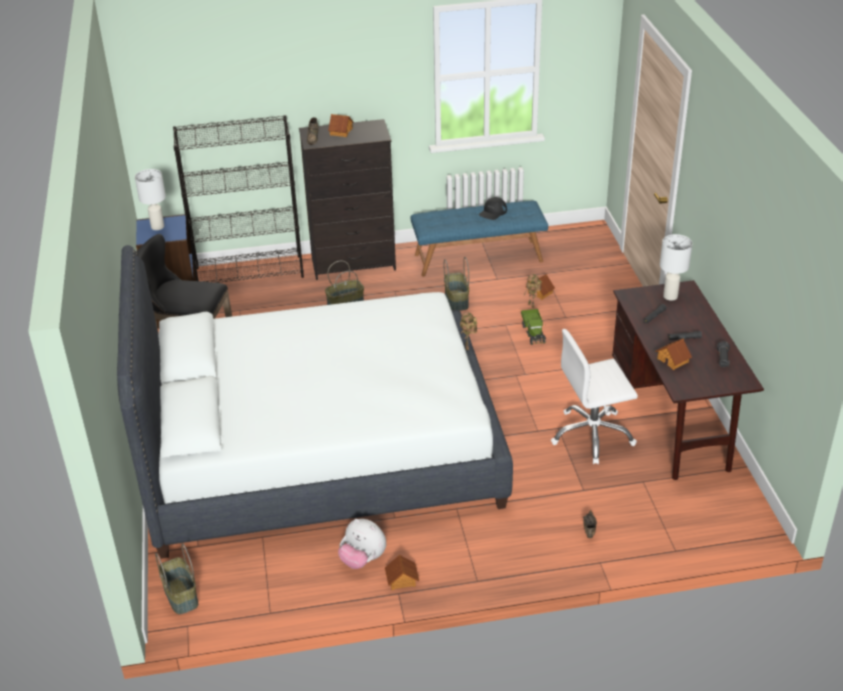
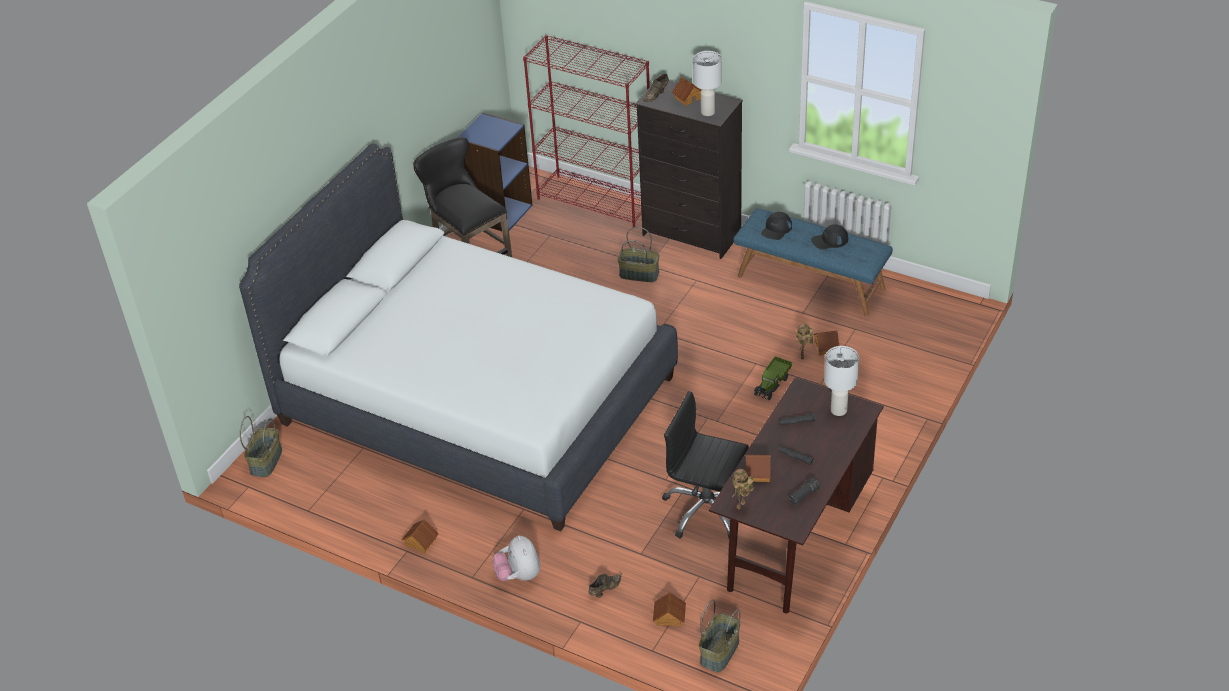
camera: 40 degrees right, 5 degrees up
(158, 226) = (490, 127): white table lamp -> white table lamp (708, 112)
(250, 272) = (596, 201): black bookcase -> red bookcase
(363, 559) = (411, 509): plush toy -> plush toy (519, 575)
(446, 220) = (776, 229): none -> black cap
(457, 301) = (740, 317): basket -> basket (720, 652)
(468, 347) = (639, 367): toy robot -> toy robot (741, 506)
(592, 435) = (706, 510): white office chair -> black office chair
(658, 521) = (669, 617): none -> toy house

